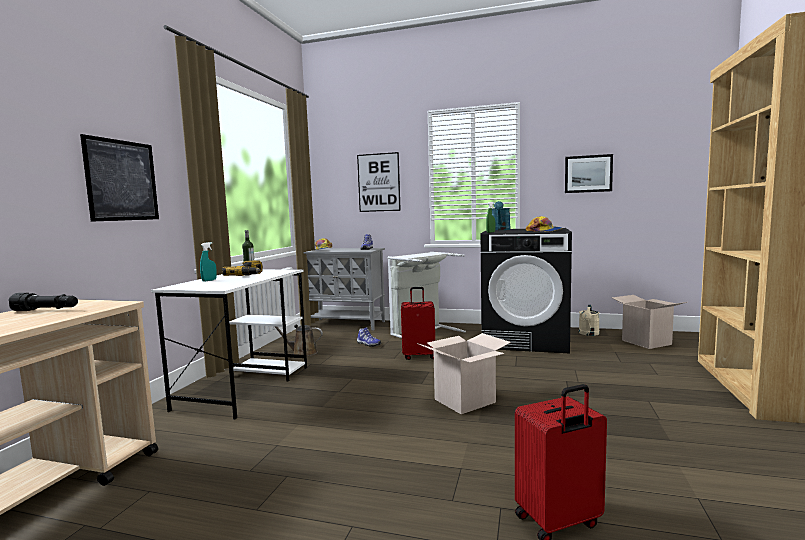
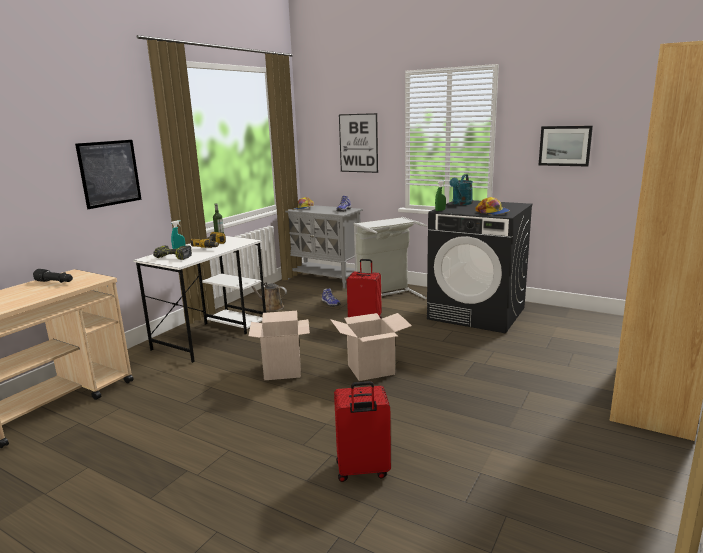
camera: 15 degrees right, 10 degrees up
(205, 285) = (172, 258): none -> power drill
(588, 334) = (547, 313): beige watering can -> none
(646, 342) = (596, 329): cardboard box -> cardboard box (282, 370)

